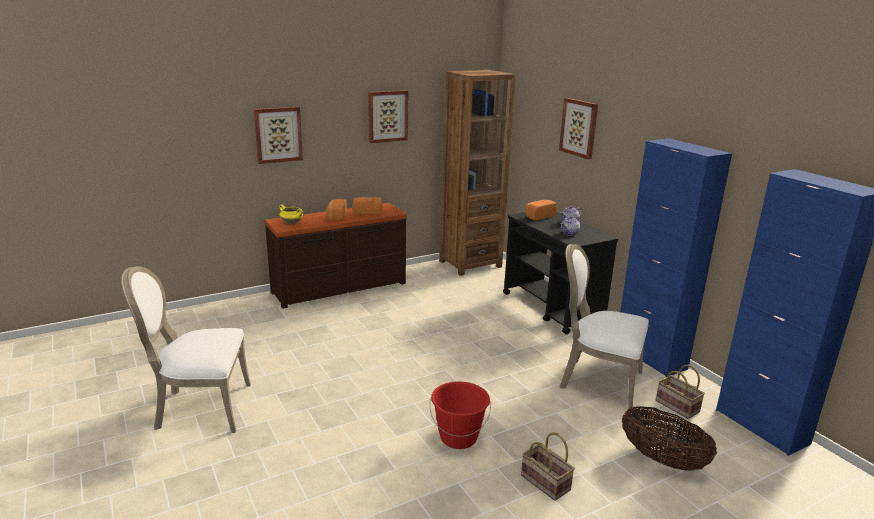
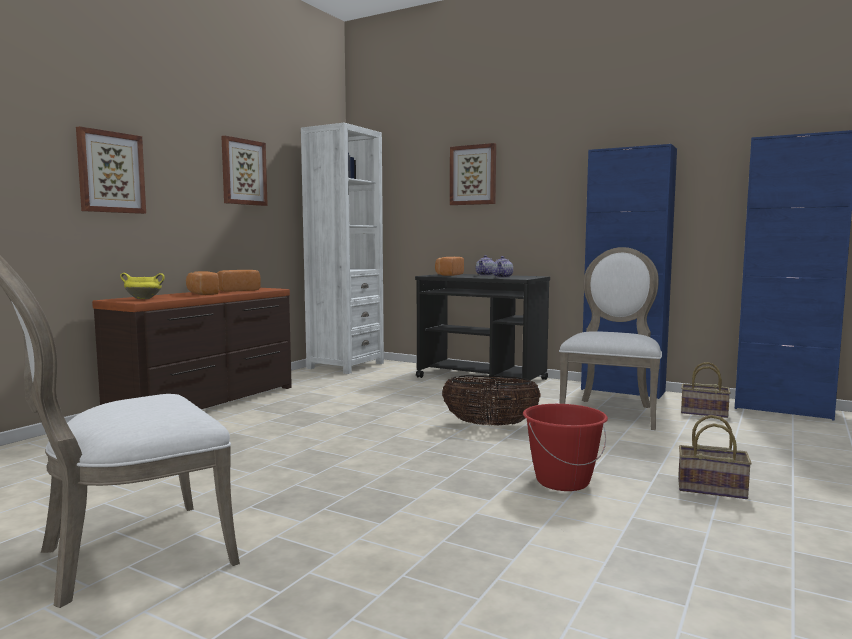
camera: 30 degrees left, 15 degrees down
(470, 264) = (345, 366): brown bookcase -> white bookcase
(597, 381) = (611, 412): white chair -> white chair turned 120 degrees clockwise
(662, 459) = (764, 445): basket -> basket (490, 425)

